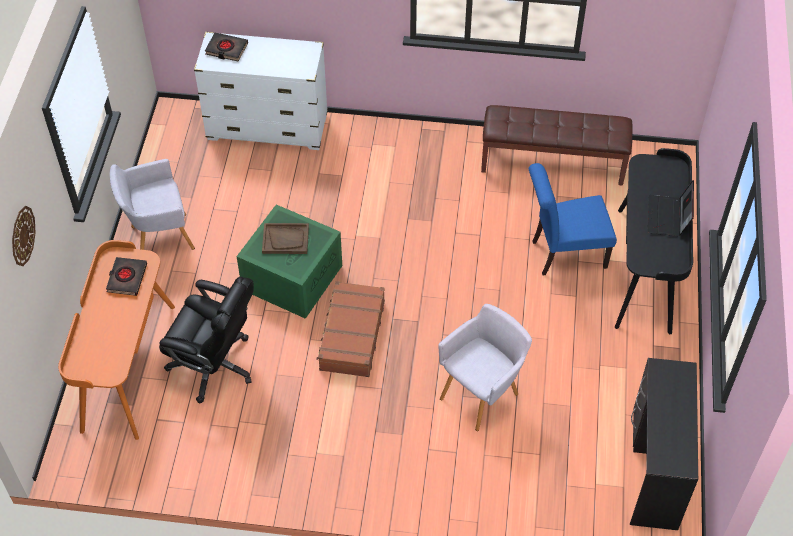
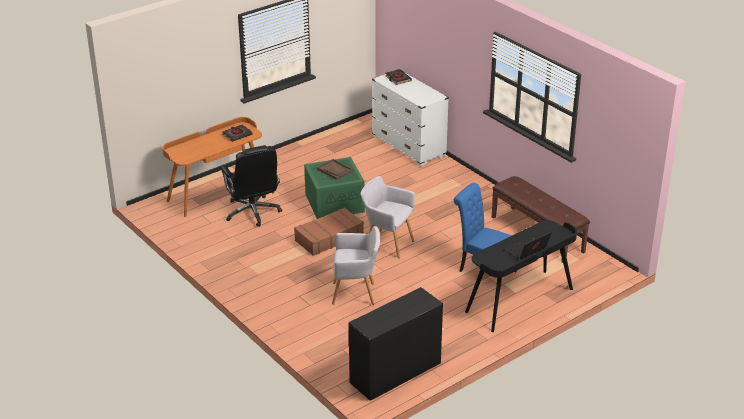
camera: 45 degrees right, 20 degrees down
(22, 236) = (183, 62): wall clock -> none
(158, 237) = (298, 158): grey armchair -> grey armchair (387, 243)

